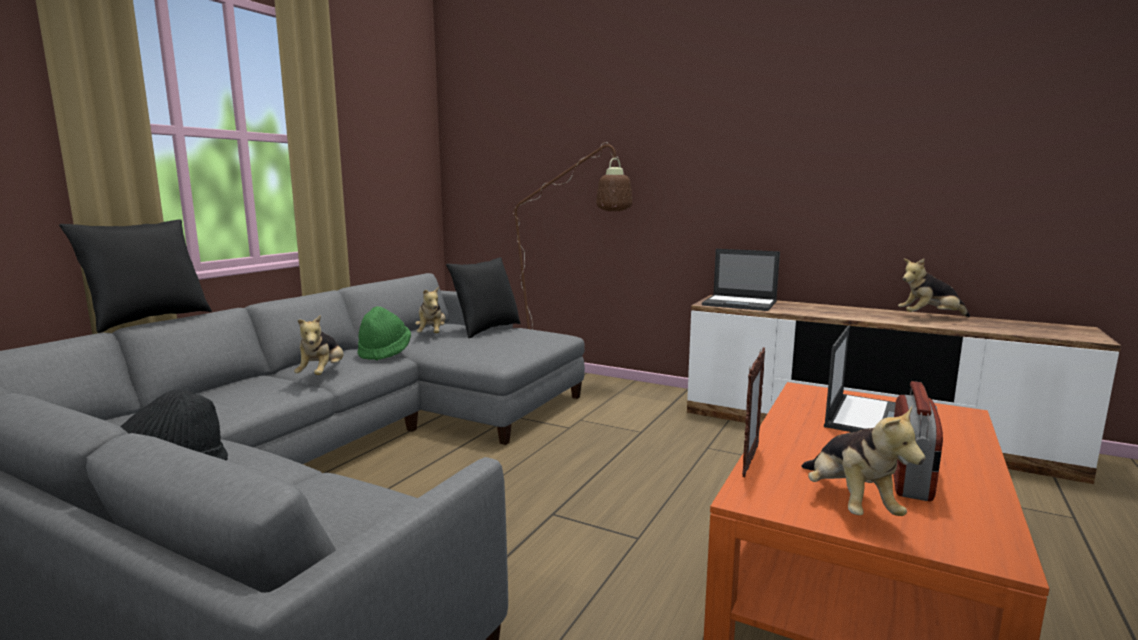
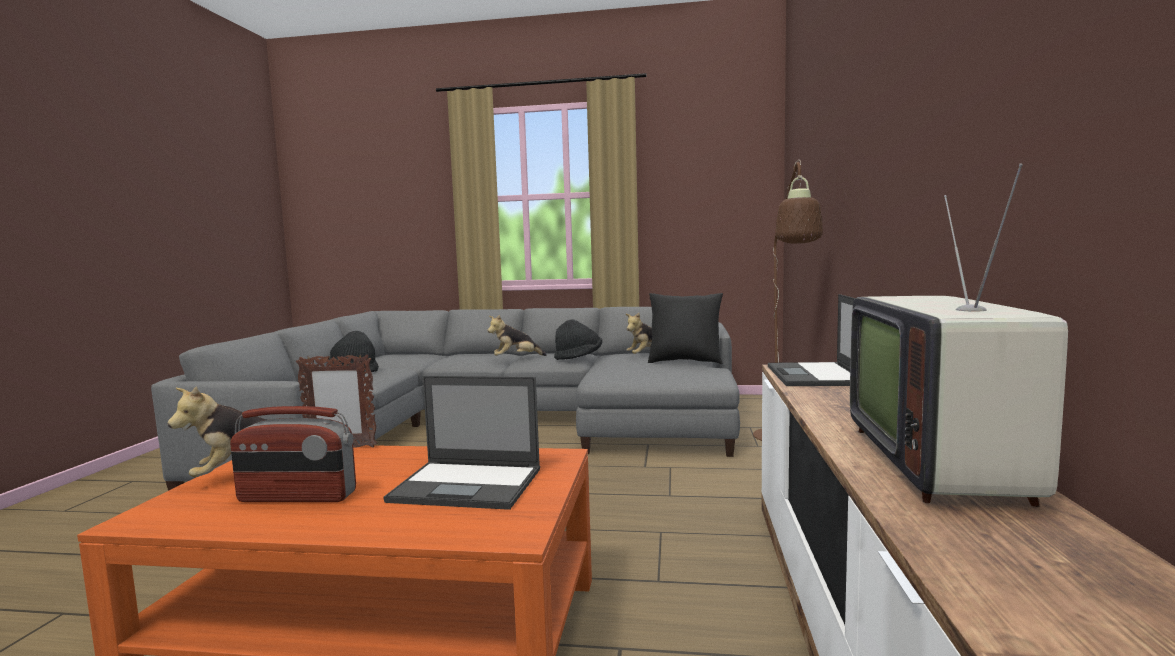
camera: 70 degrees right, 5 degrees down
(148, 320) = (473, 308): black pillow -> none
(384, 352) = (578, 357): green hat -> black hat
(930, 317) = (944, 461): plush toy -> television

